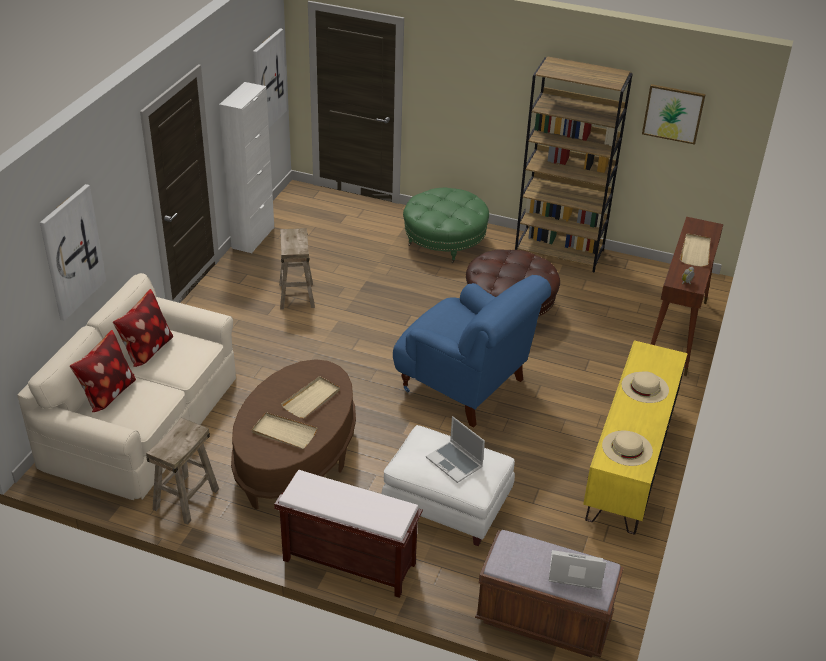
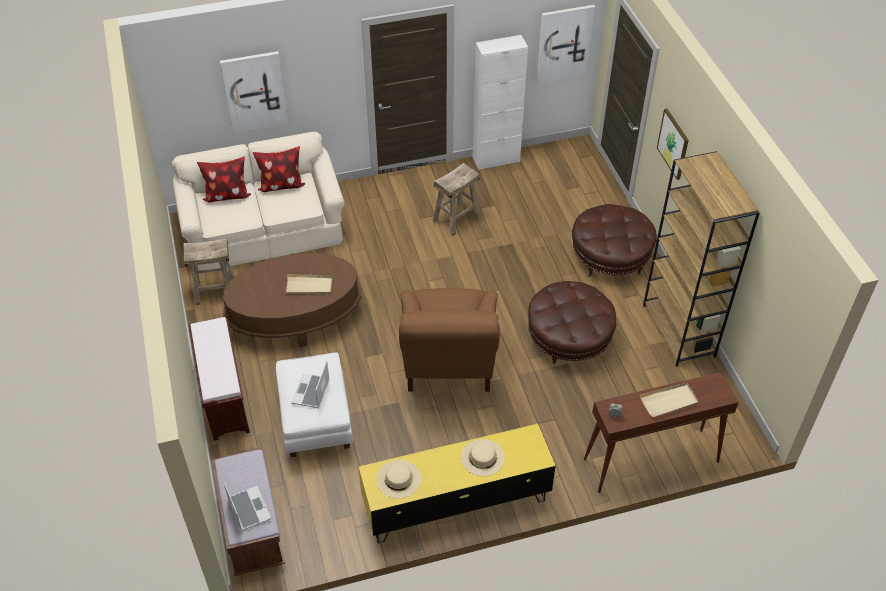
camera: 55 degrees right, 10 degrees up
(284, 432) = (265, 292): beige tray -> none
(444, 242) = (610, 257): green ottoman -> brown ottoman
(465, 386) = (448, 362): blue armchair -> brown armchair
(673, 113) = (777, 275): picture -> picture (673, 143)

